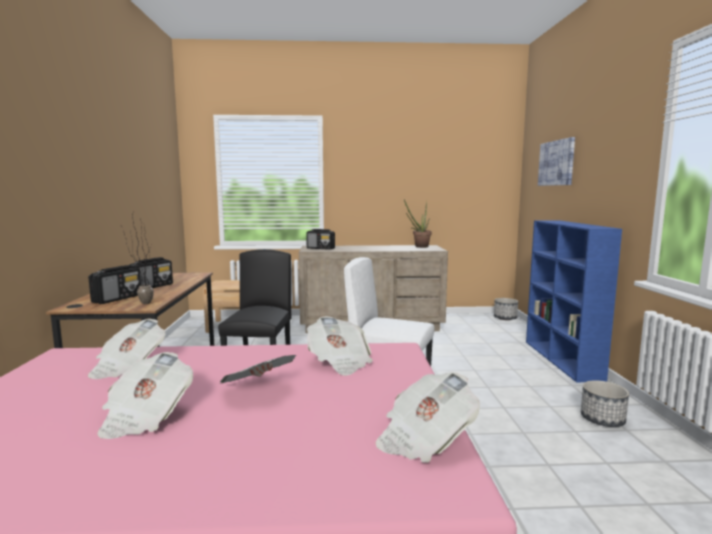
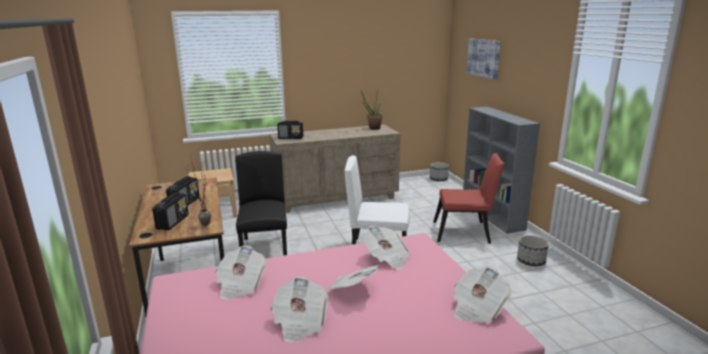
camera: 15 degrees left, 10 degrees up
(516, 375) = (465, 232): none -> red chair
(562, 360) = (492, 215): blue bookcase -> grey bookcase

